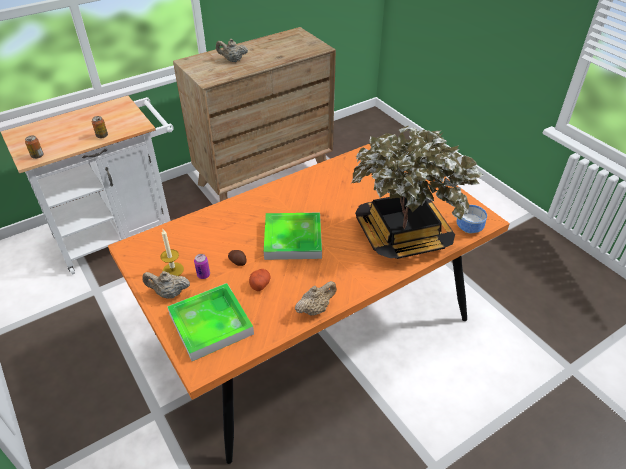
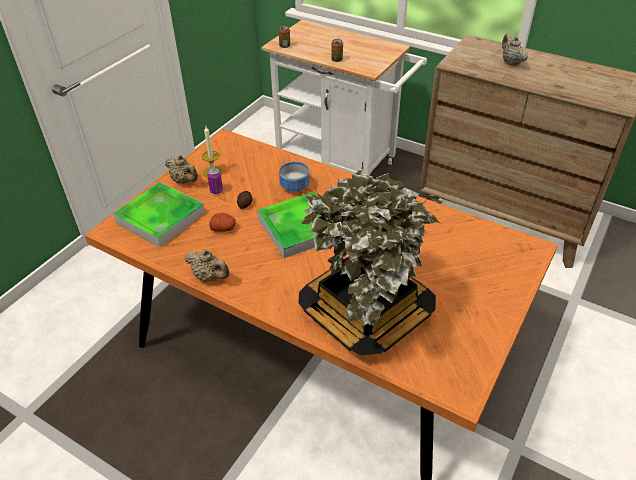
camera: 65 degrees right, 0 degrees up
(169, 293) = (184, 181): beige teapot -> beige teapot turned 150 degrees clockwise
(470, 227) = (430, 377): bowl -> bowl (296, 187)

